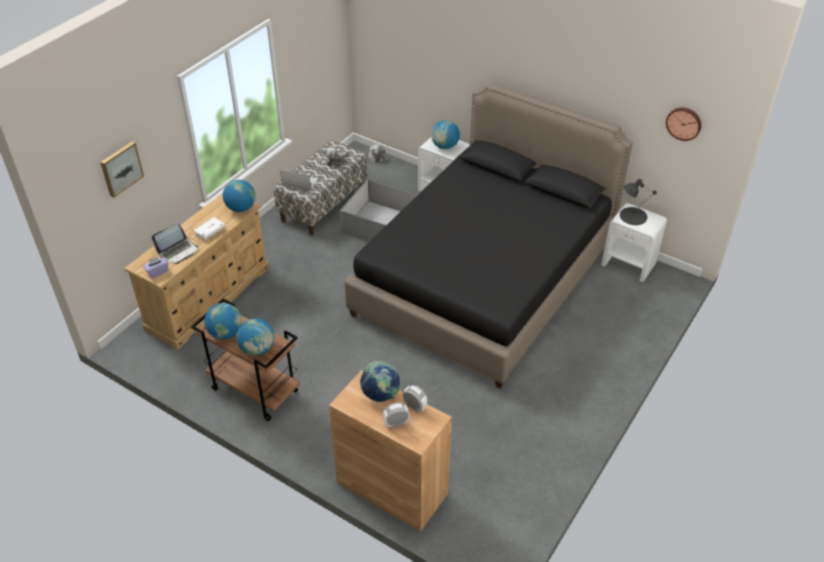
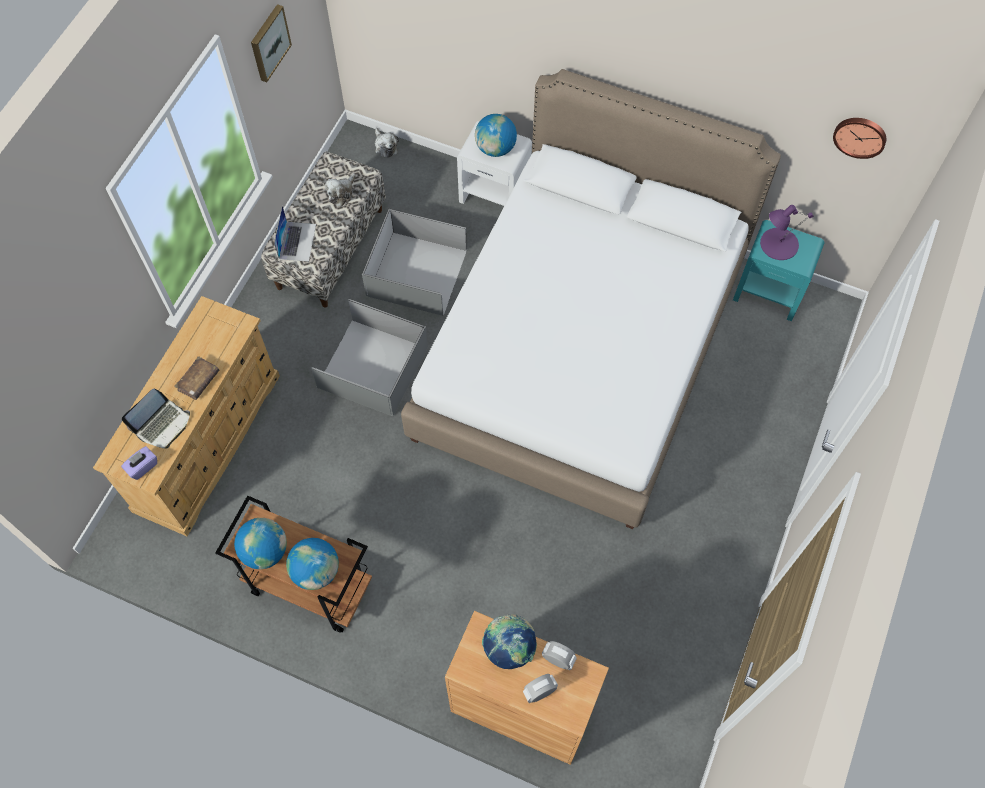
camera: 10 degrees left, 20 degrees up
(120, 168) = (56, 349): picture -> picture (269, 42)
(210, 232) = (198, 381): white book -> brown book
(241, 208) = (232, 329): globe -> none
(299, 182) = (297, 241): laptop -> laptop turned 90 degrees clockwise
(335, 270) = (373, 365): none -> grey storage box
(484, 279) = (580, 348): black bed -> white bed
(629, 264) = (769, 292): white nightstand -> turquoise nightstand
(632, 216) = (778, 244): black table lamp -> purple table lamp

